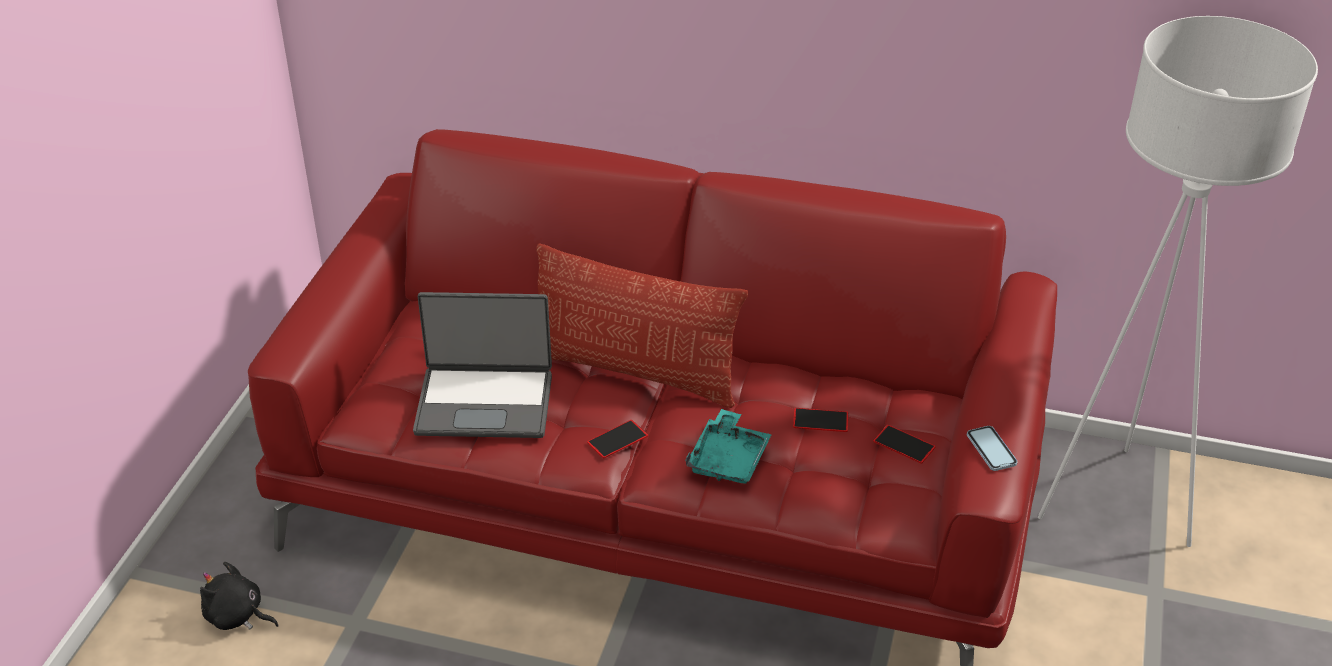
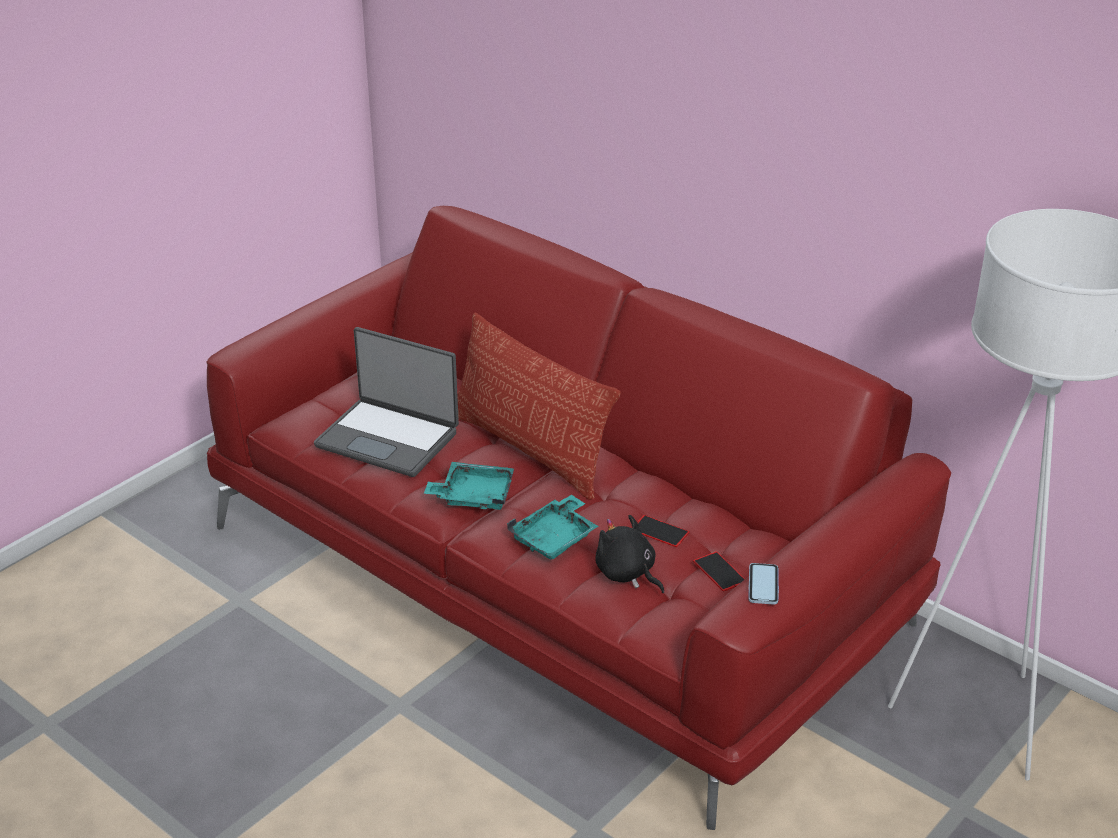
camera: 25 degrees right, 5 degrees down
(237, 616) = (156, 566): black plush toy -> black plush toy (627, 574)
(617, 439) = (473, 496): phone -> turquoise tray

